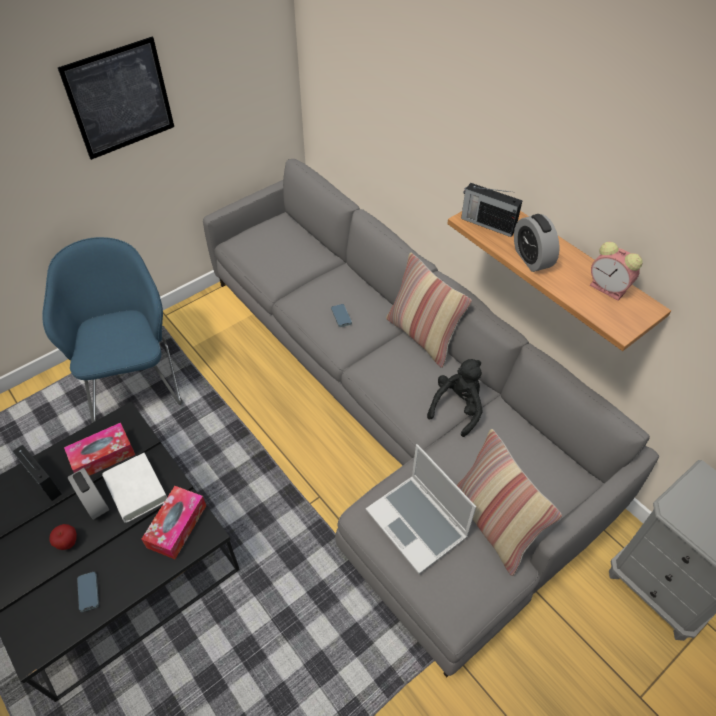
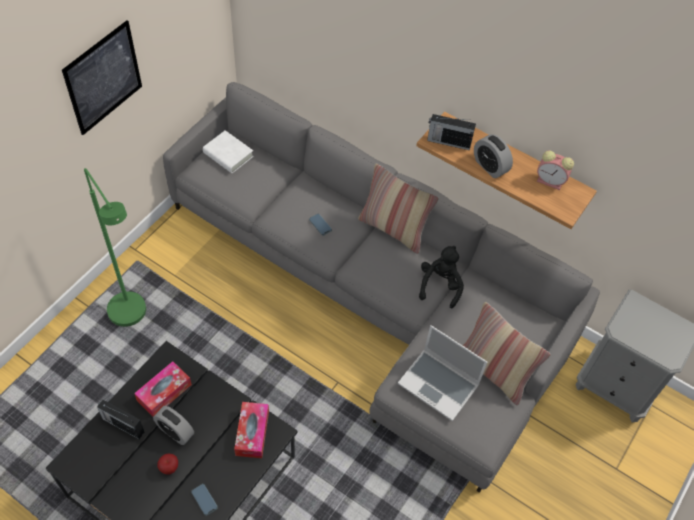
camera: 20 degrees left, 5 degrees up
(134, 380) = (133, 318): blue armchair -> green floor lamp
(136, 490) = (206, 413): white book -> white book (228, 155)

